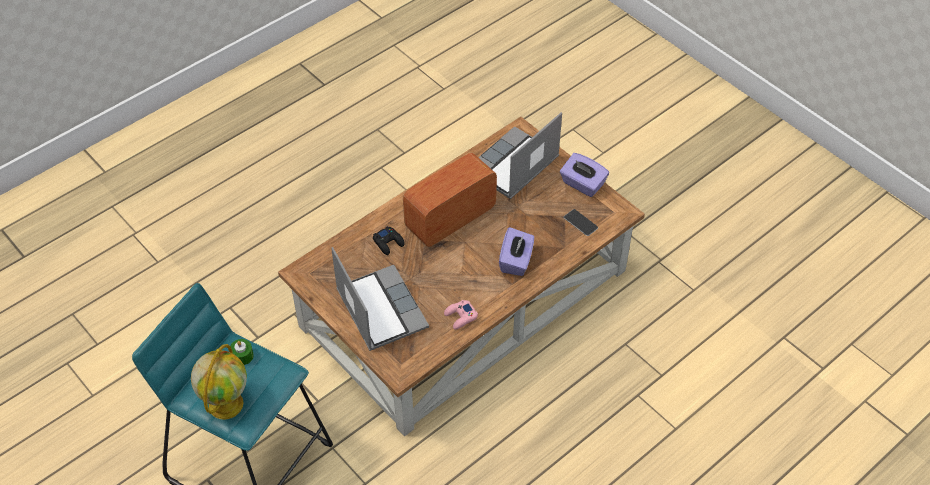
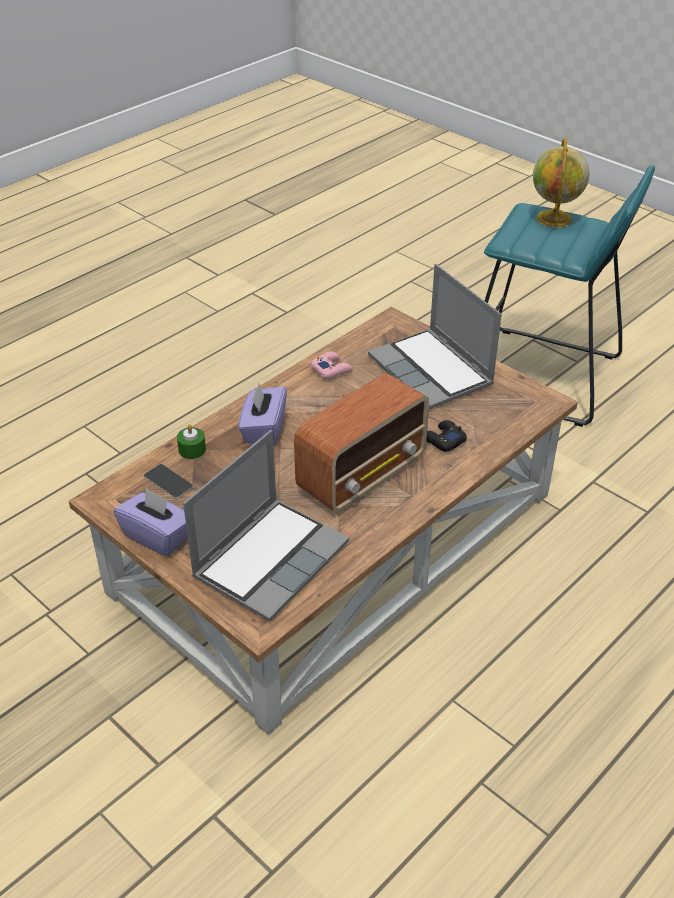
camera: 175 degrees right, 10 degrees down
(242, 356) = (558, 249): green candle -> green candle (192, 449)

